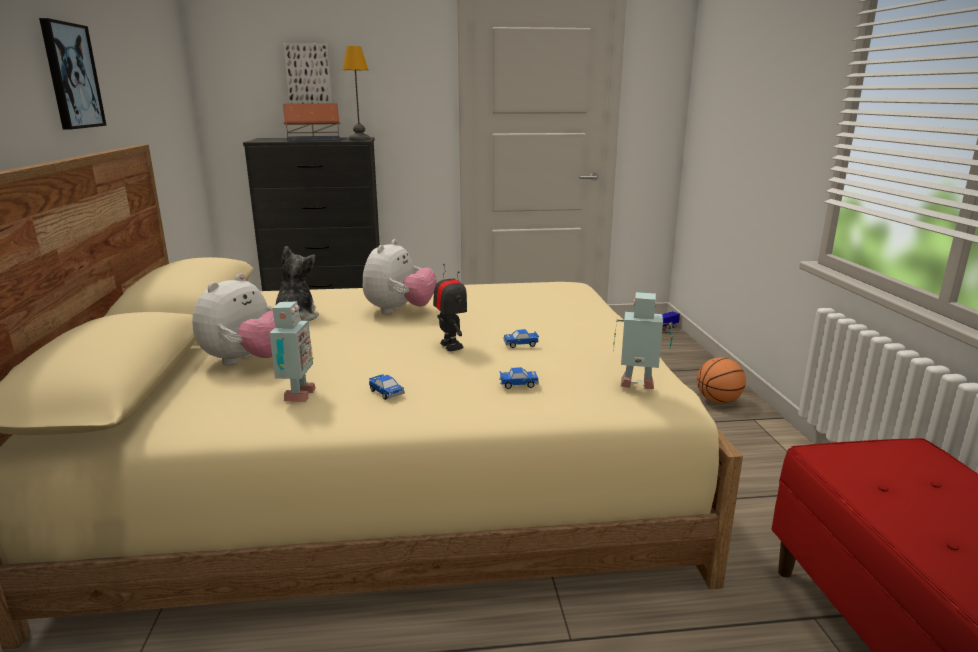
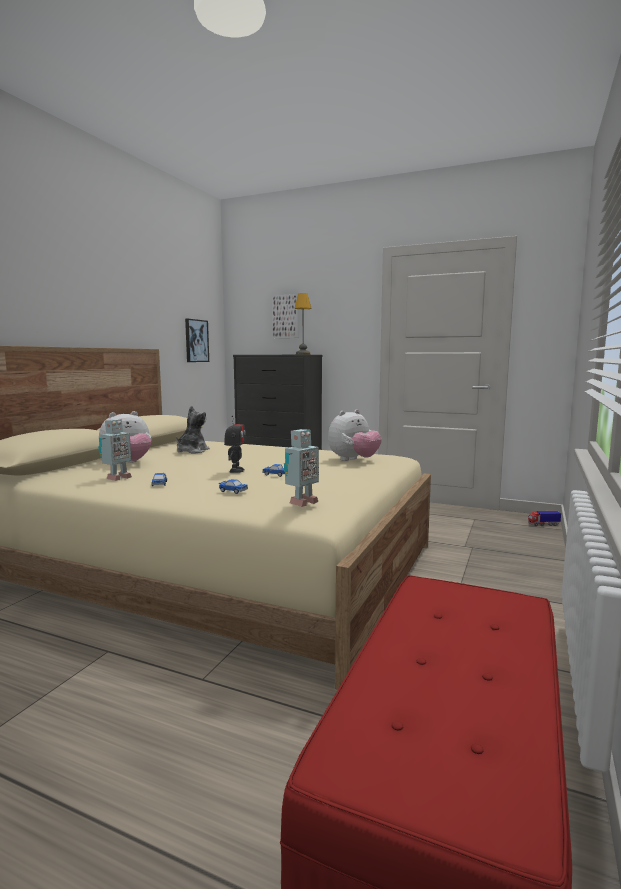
camera: 30 degrees right, 10 degrees down
(71, 76) = (107, 307): picture -> picture (196, 341)
(314, 139) = (278, 354): toy house -> none
(399, 311) = (250, 455): plush toy -> plush toy (353, 460)
(638, 386) = (301, 503): toy robot -> toy robot turned 90 degrees clockwise
(718, 401) = (523, 580): basketball -> none

